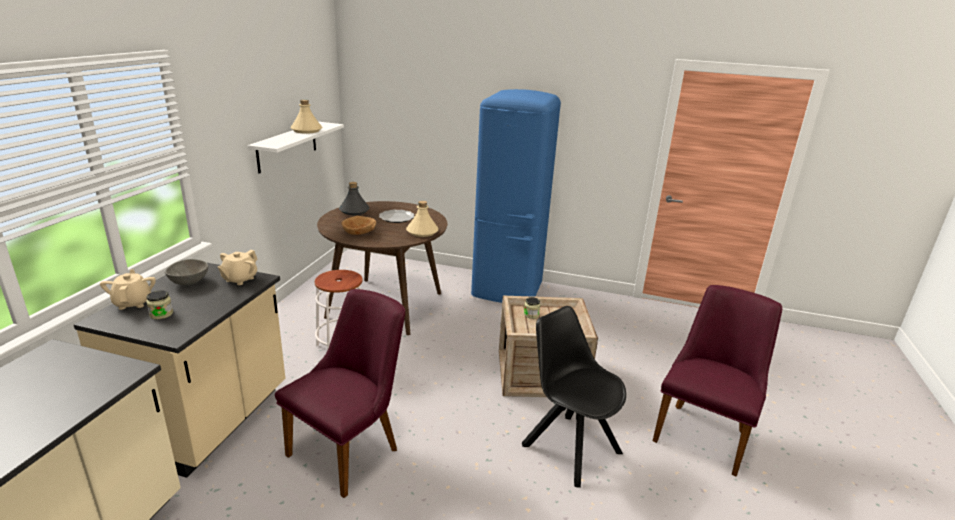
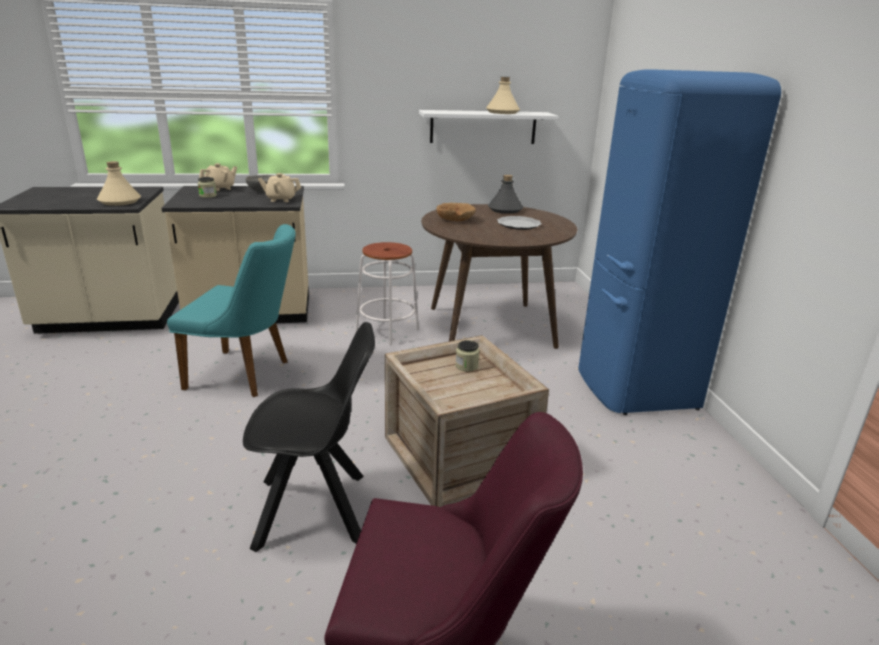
camera: 65 degrees right, 0 degrees up
(352, 447) = (247, 375): purple chair -> turquoise chair
(422, 232) = (499, 239): beige bottle -> beige bottle (120, 201)
(569, 447) = (315, 511): black chair -> black chair turned 60 degrees clockwise

